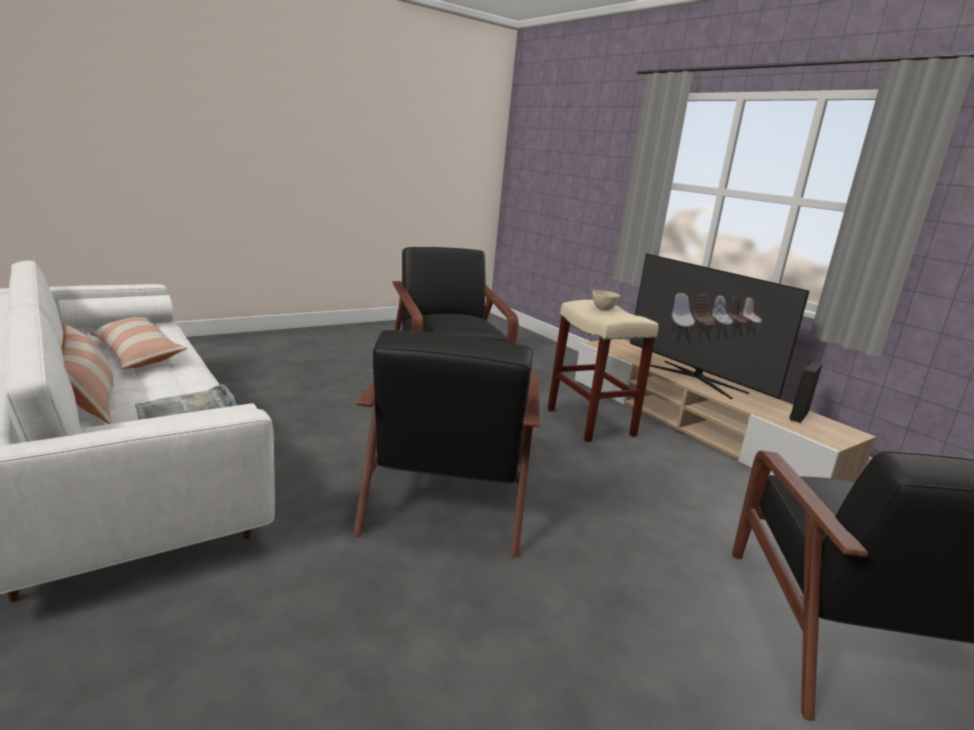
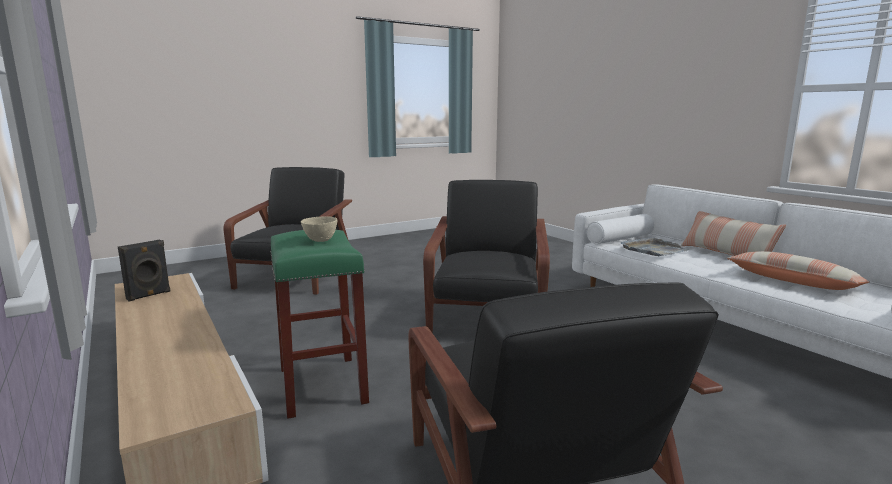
camera: 175 degrees left, 5 degrees down
(591, 423) = (321, 385): beige stool -> green stool
(695, 378) = (172, 334): television -> none

